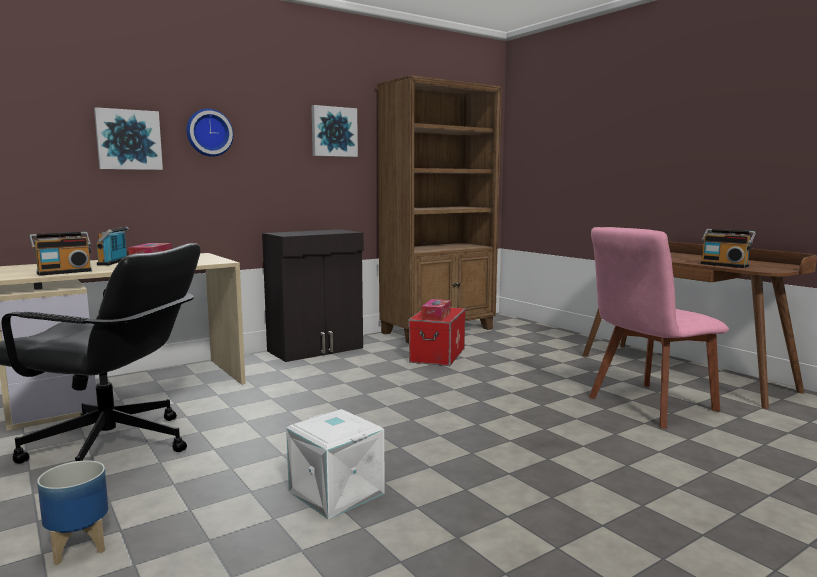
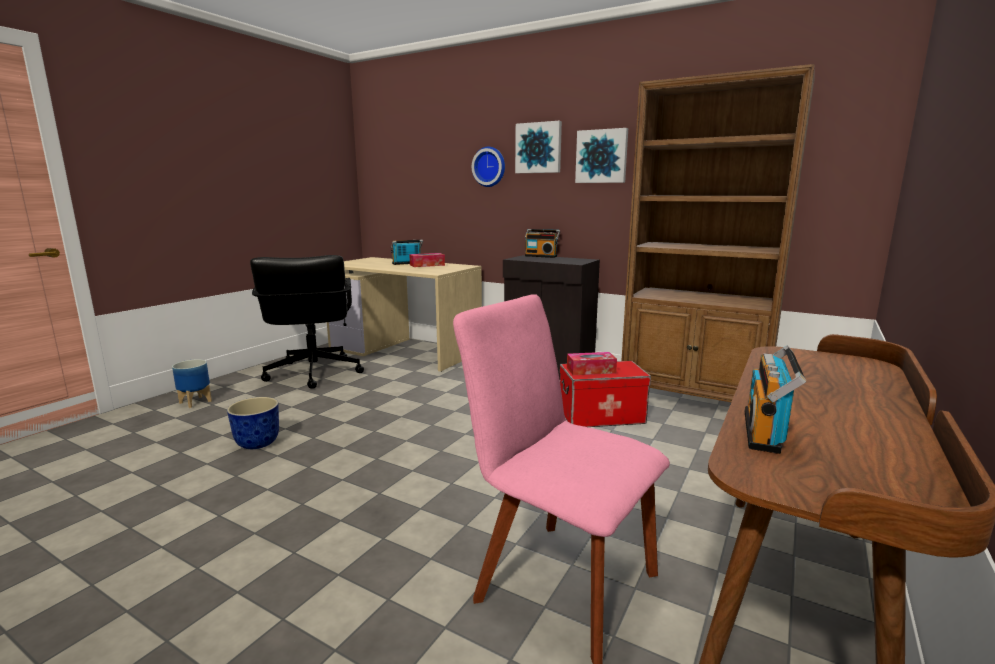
camera: 65 degrees right, 5 degrees up
(64, 272) = (360, 265): radio -> radio (541, 256)
(128, 140) = (439, 176): picture -> picture (539, 148)
(334, 493) = (257, 443): white storage box -> planter

